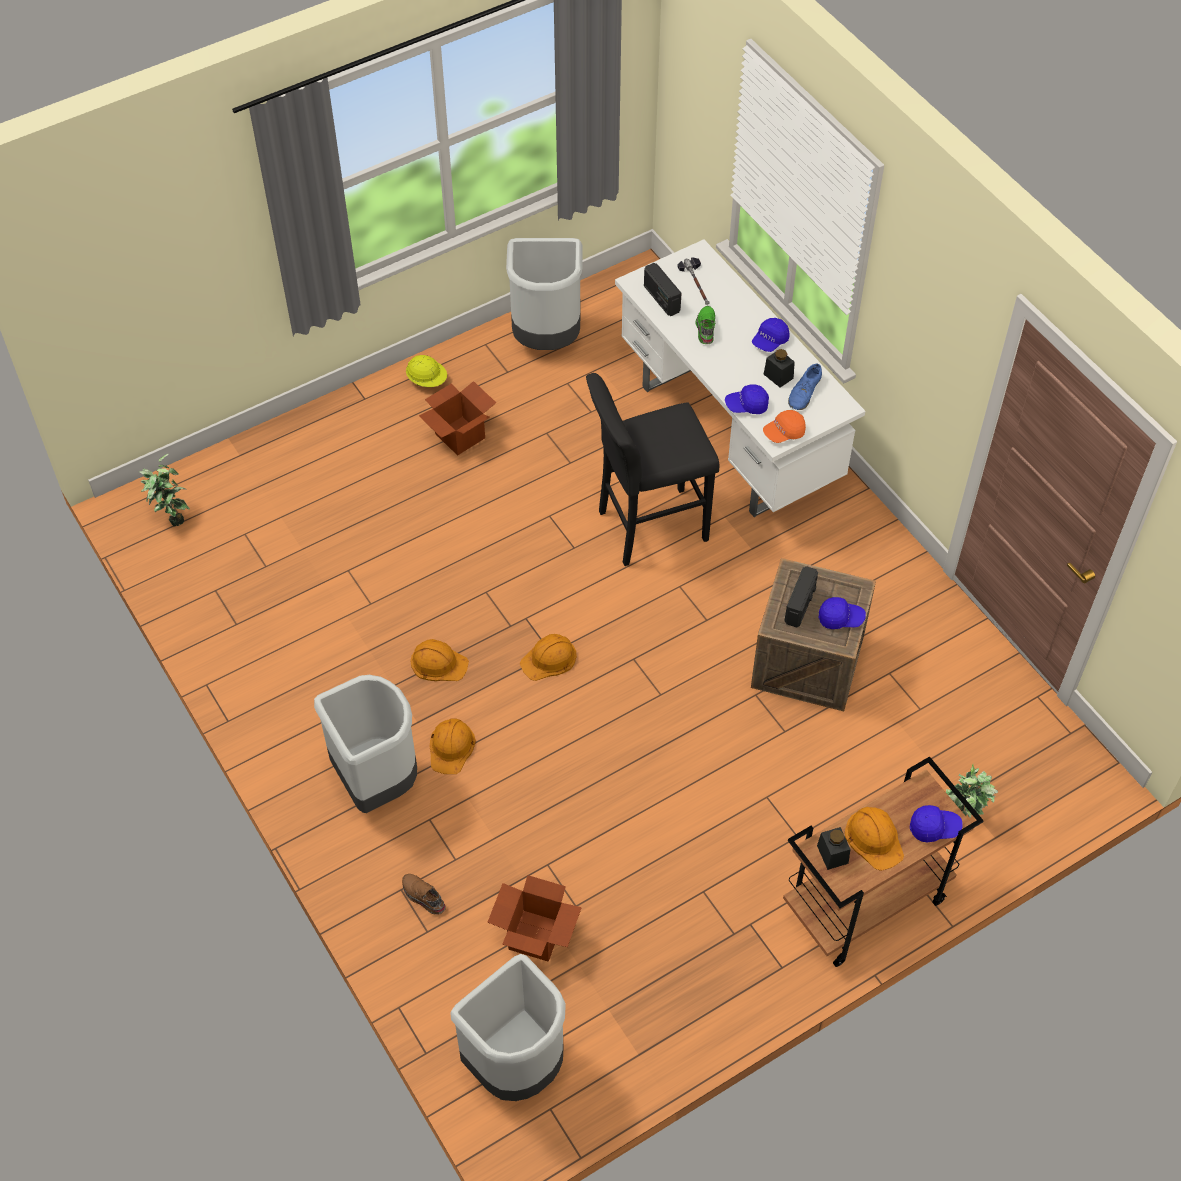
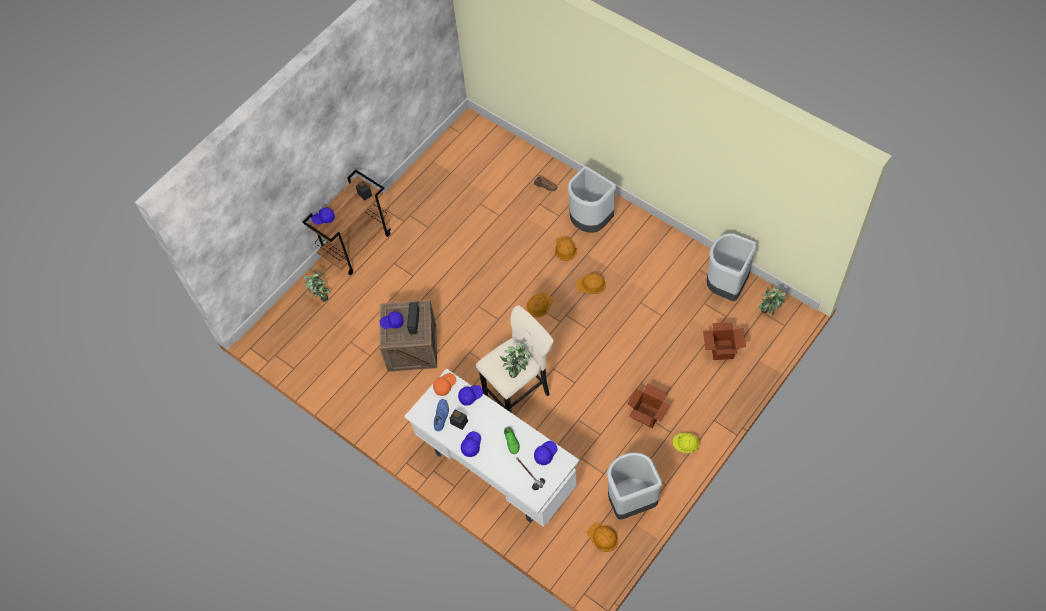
camera: 165 degrees right, 5 degrees up
(516, 1065) = (479, 142): grey trash can -> grey trash can (726, 287)
(535, 936) = (492, 187): cardboard box -> cardboard box (722, 350)
(647, 527) = (519, 394): black stool -> beige stool
(655, 423) = (517, 371): none -> potted plant
(661, 299) = (545, 454): radio -> blue cap
(874, 838) = (348, 206): orange hard hat -> orange hard hat (603, 537)

